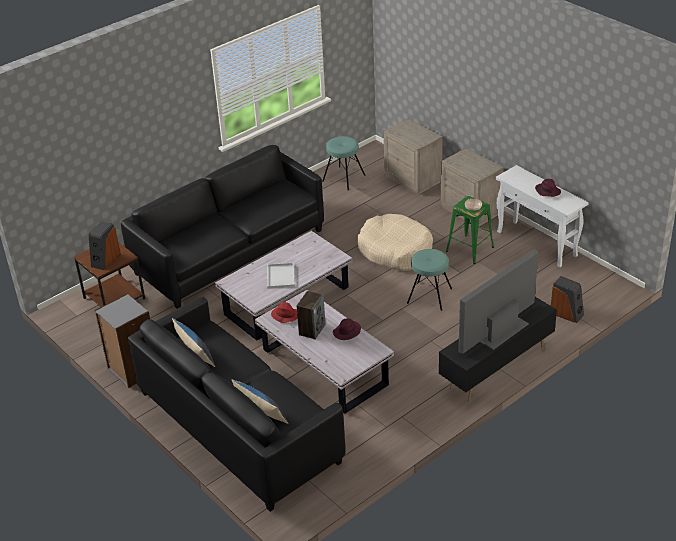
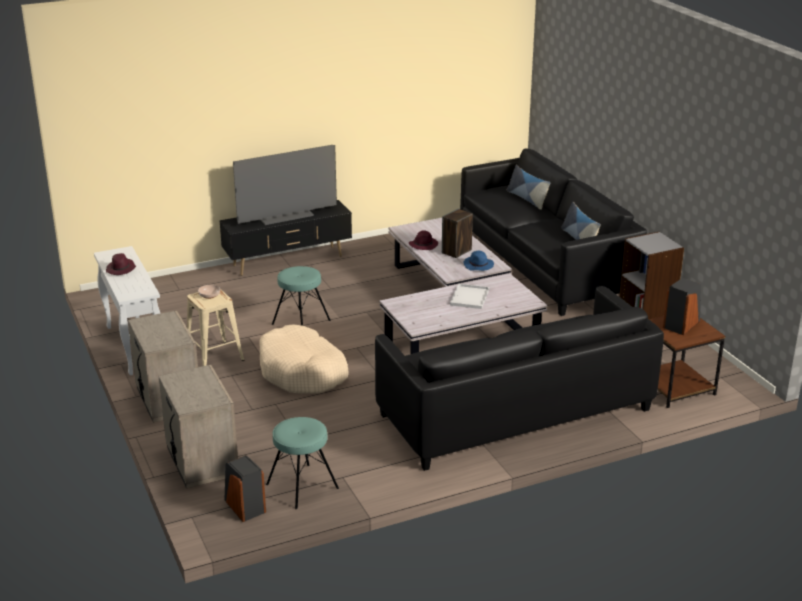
camera: 165 degrees left, 10 degrees down
(285, 315) = (479, 265): red hat -> blue hat
(470, 249) = (214, 357): green stool -> beige stool
(566, 313) = (180, 285): speaker -> speaker (244, 506)

